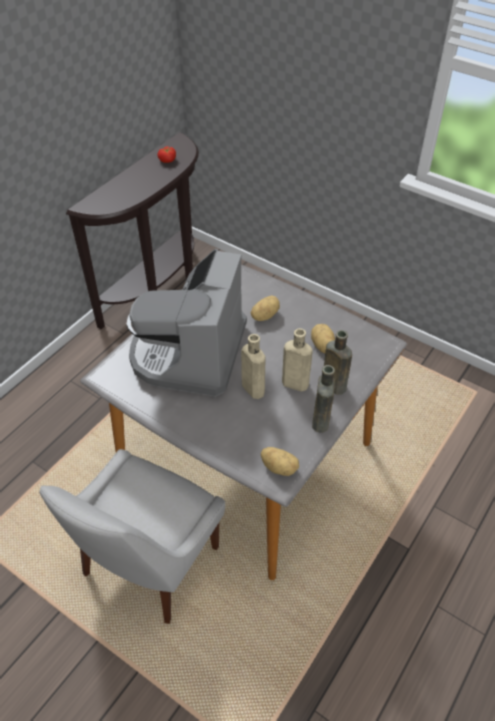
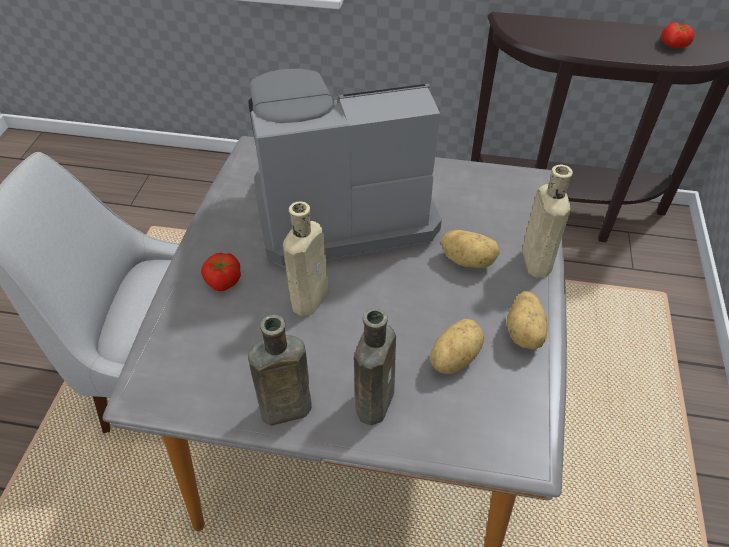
camera: 65 degrees right, 0 degrees up
(215, 424) = (223, 280): none -> tomato
(279, 467) = (170, 385): potato -> potato (525, 332)
(293, 383) = (348, 344): beige bottle -> beige bottle (535, 259)

